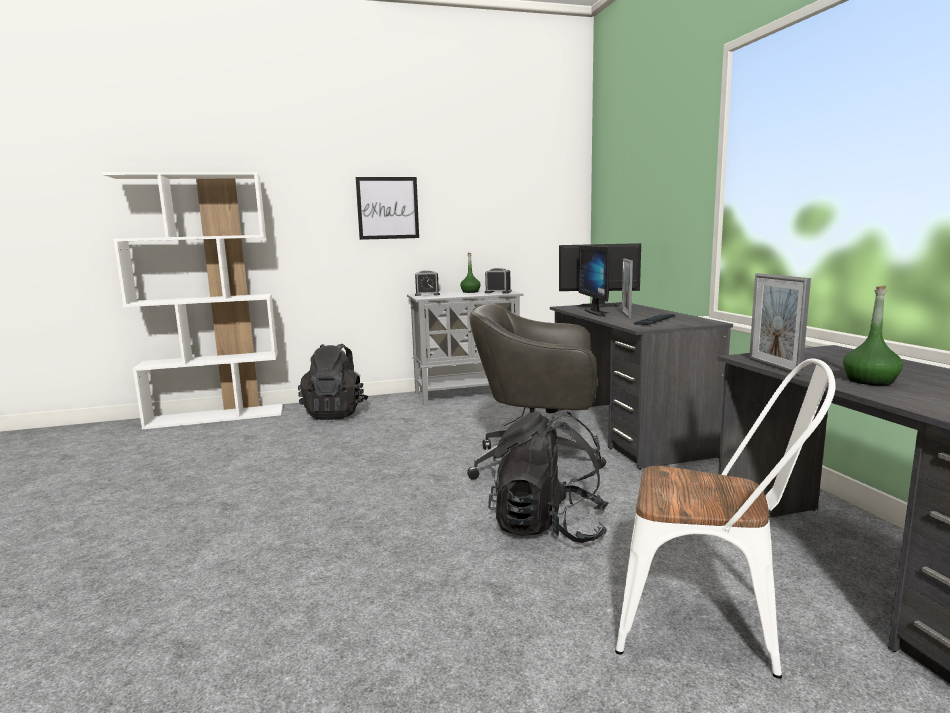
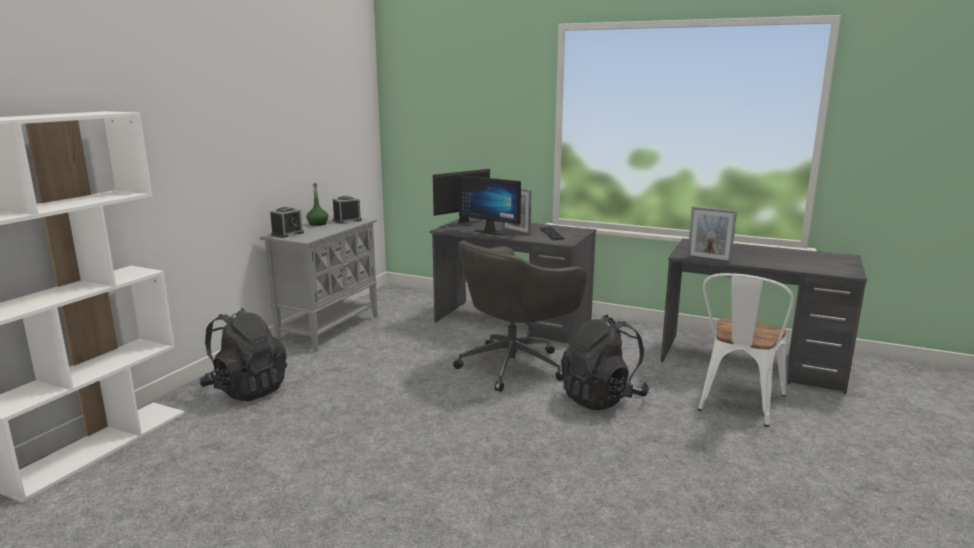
camera: 50 degrees left, 5 degrees up
(388, 208) = (234, 141): picture -> none
(711, 624) = (737, 405): white chair -> white chair turned 150 degrees clockwise
(870, 381) = (756, 259): green bottle -> none

